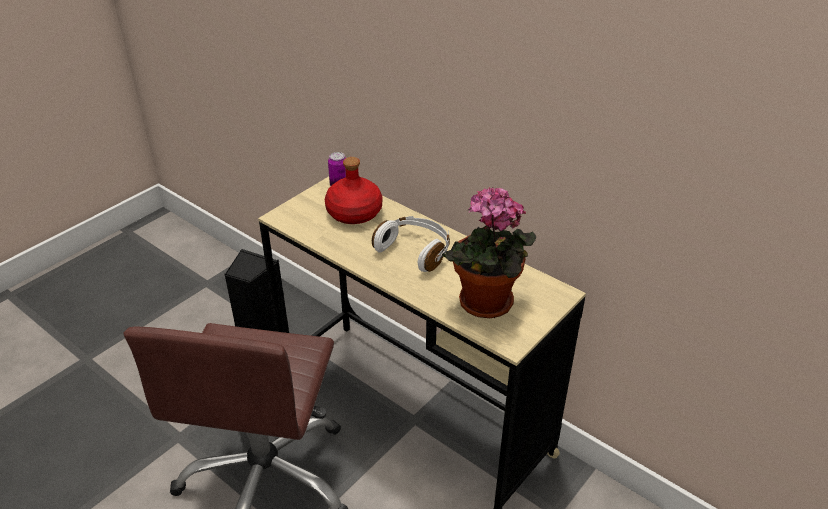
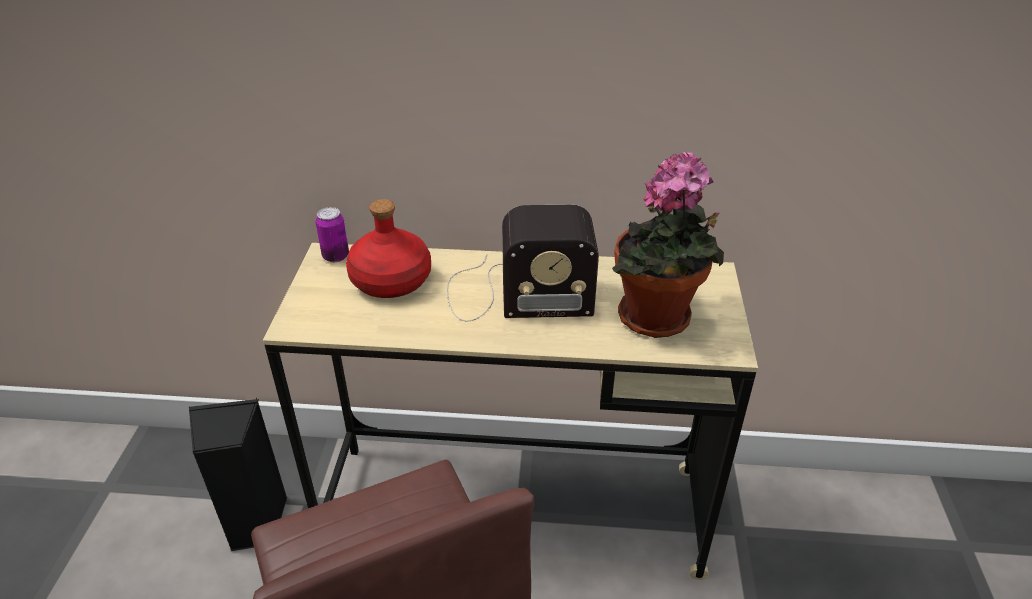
camera: 35 degrees left, 0 degrees up
(415, 251) = (514, 294): white headphones -> radio

